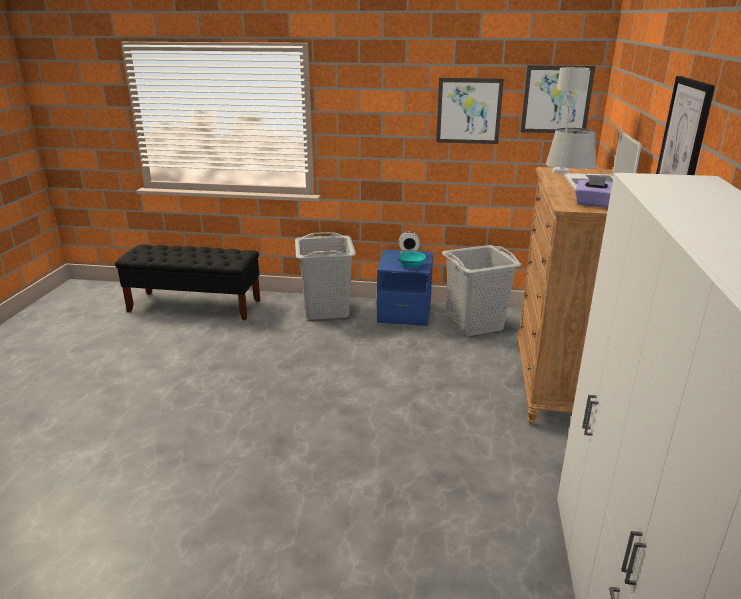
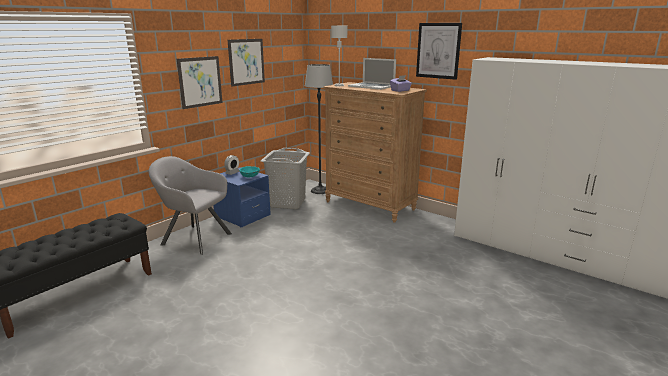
camera: 60 degrees left, 5 degrees down
(327, 310) = (194, 238): grey laundry basket -> grey armchair
(556, 99) = (287, 50): picture -> picture (200, 82)

